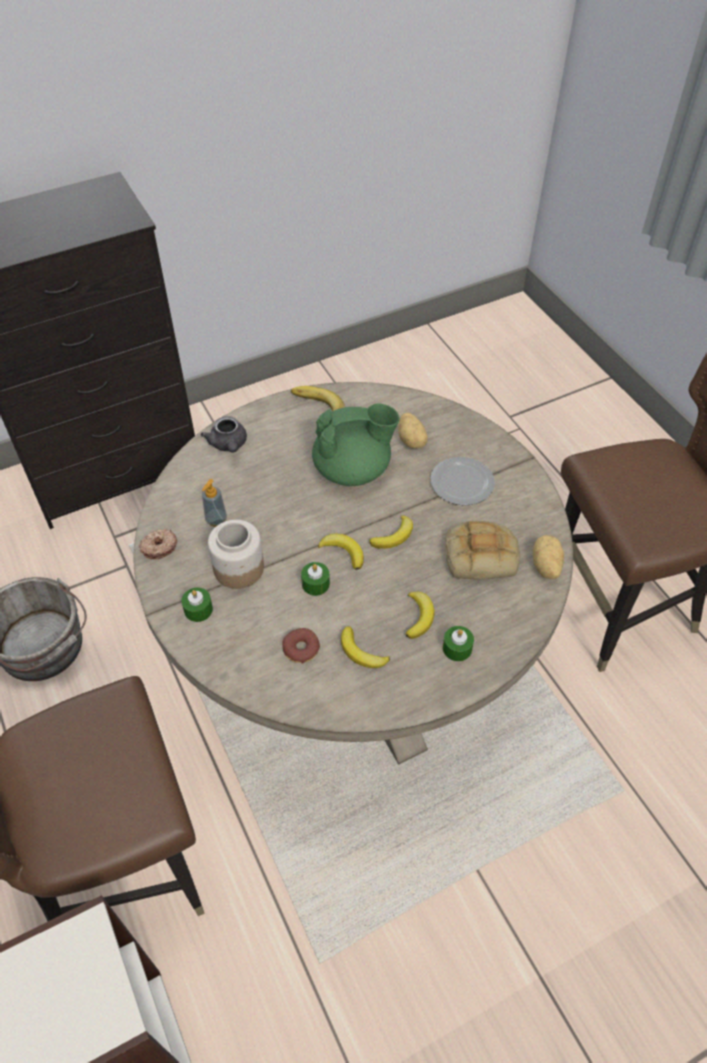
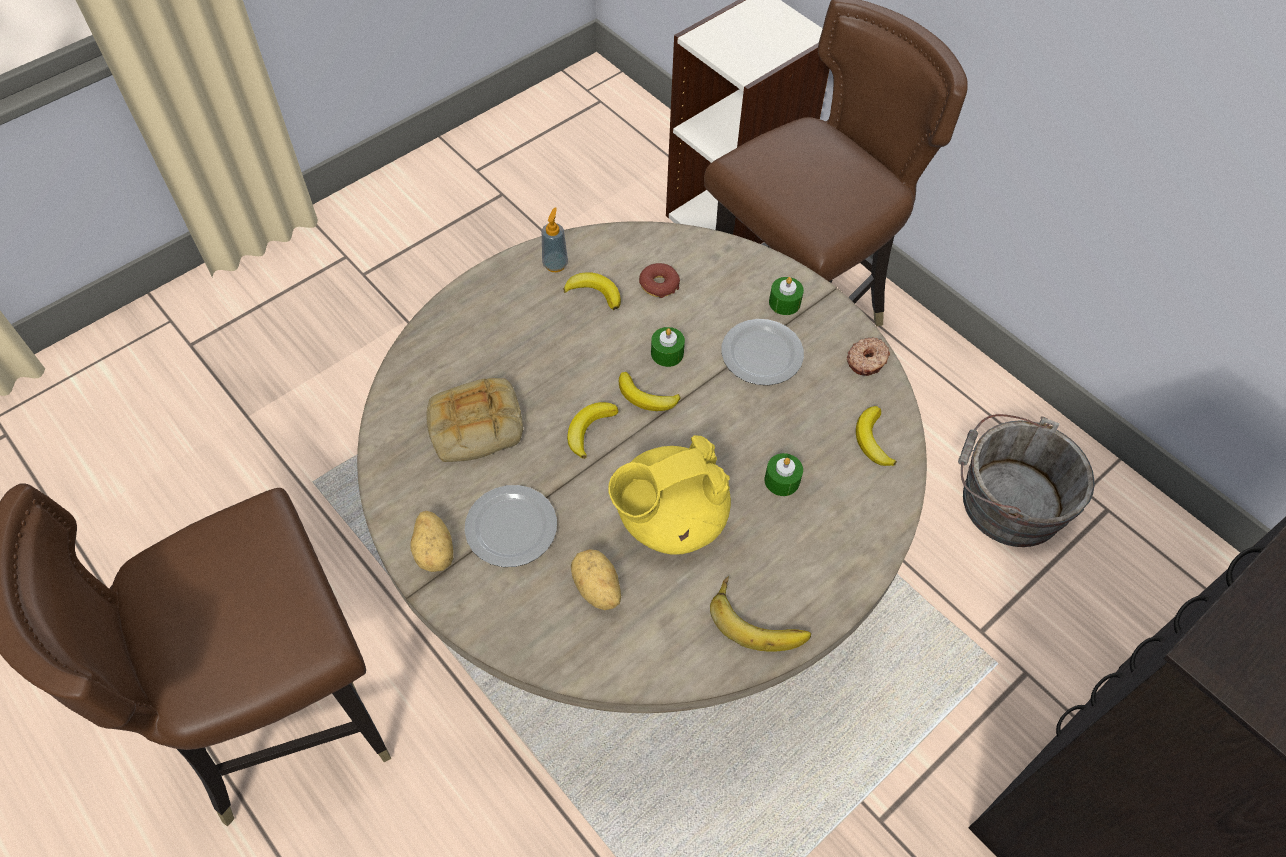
camera: 165 degrees right, 5 degrees up
(216, 520) = (818, 408): soap dispenser -> soap dispenser (555, 264)
(228, 445) = (859, 523): grey teapot -> none
(238, 568) = (763, 354): jar -> plate
(353, 469) = (669, 518): green teapot -> yellow teapot
(419, 616) = (540, 339): banana -> banana (872, 440)
(457, 648) = (493, 314): green candle -> green candle (782, 480)
(545, 566) = (394, 426): potato -> potato (435, 551)

